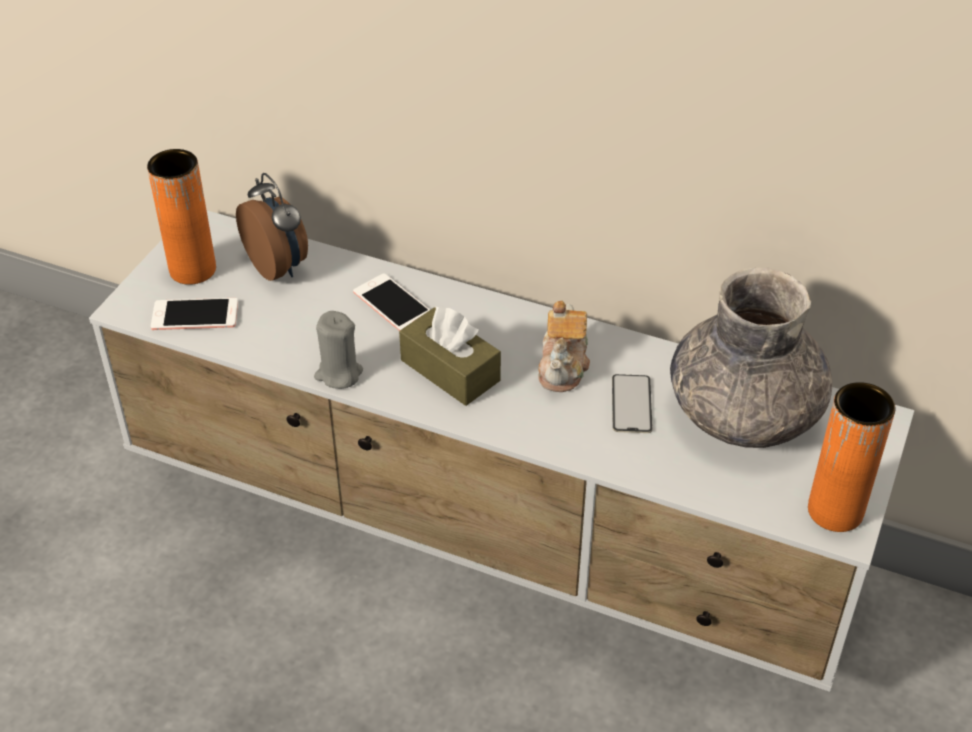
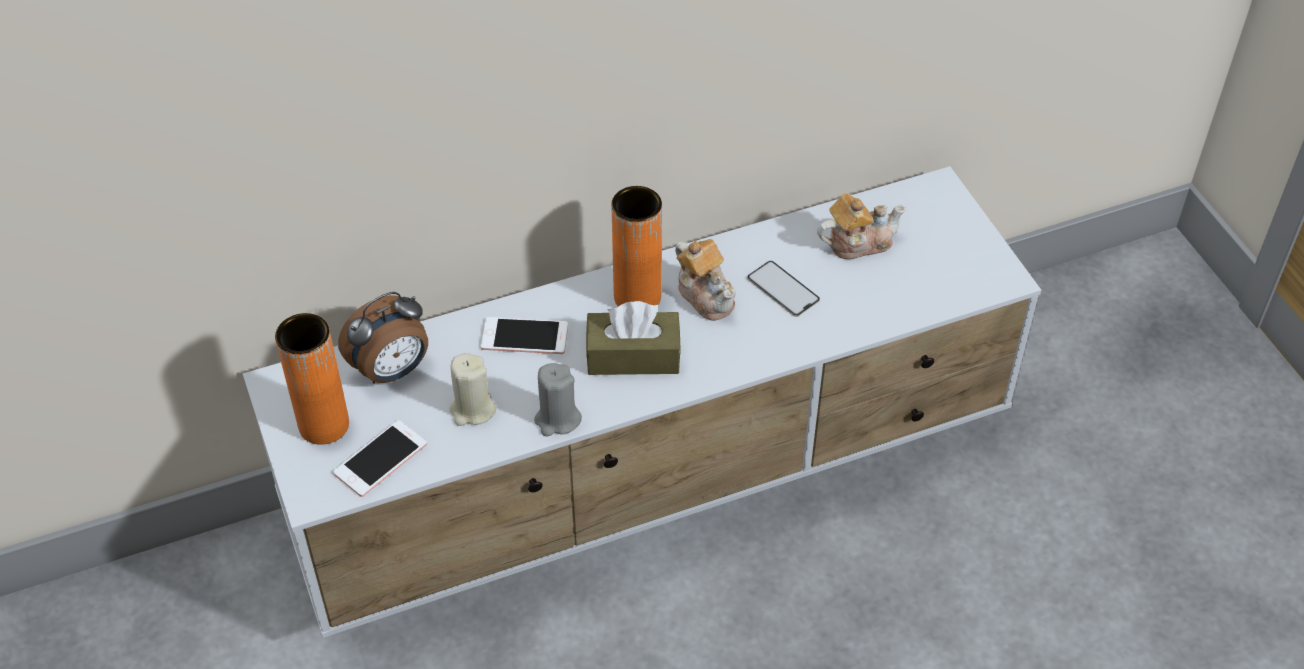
camera: 45 degrees left, 5 degrees up
(279, 266) = (392, 371): alarm clock -> alarm clock turned 135 degrees clockwise
(293, 326) = (472, 409): none -> beige candle
(744, 412) = (858, 242): grey vase -> teapot
(835, 511) = (985, 269): orange vase -> orange vase (637, 297)

